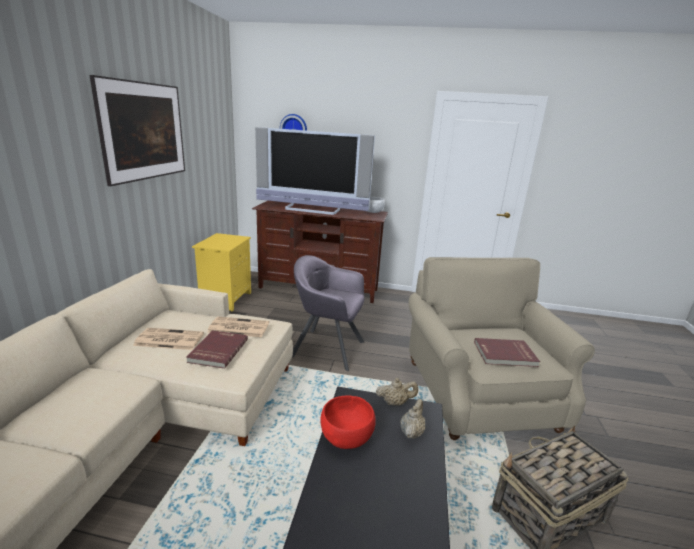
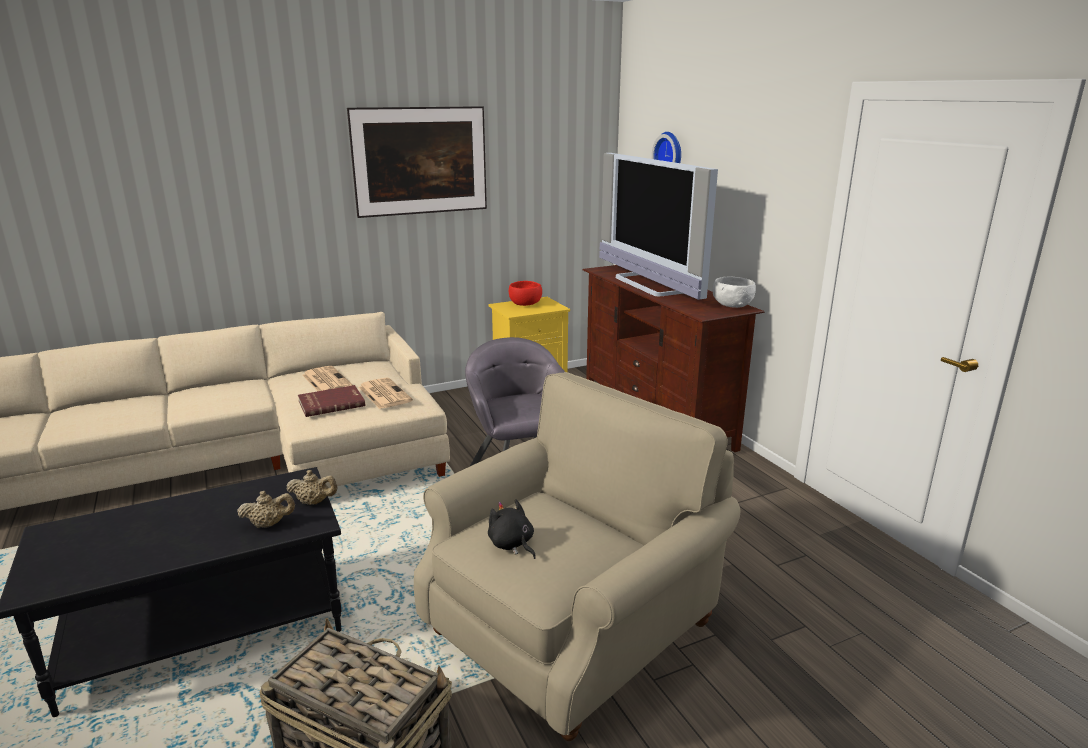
camera: 55 degrees right, 0 degrees up
(347, 437) = (235, 496): red bowl -> red bowl (525, 304)
(395, 403) = (314, 502): beige teapot -> beige teapot turned 45 degrees counterclockwise
(505, 355) = (512, 544): red book -> black plush toy

